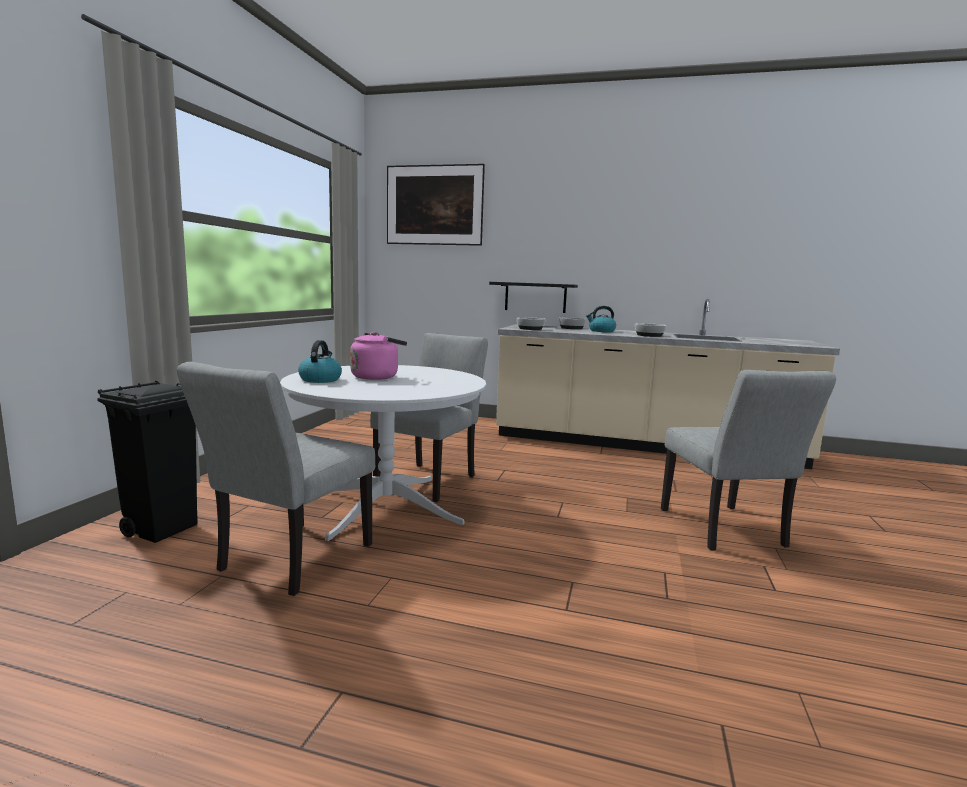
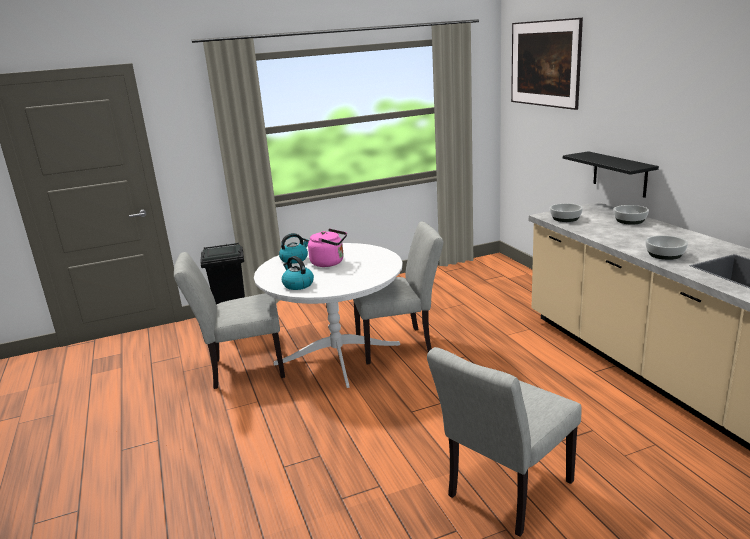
camera: 55 degrees right, 10 degrees up
(601, 331) = (641, 233): kettle -> kettle (297, 285)

